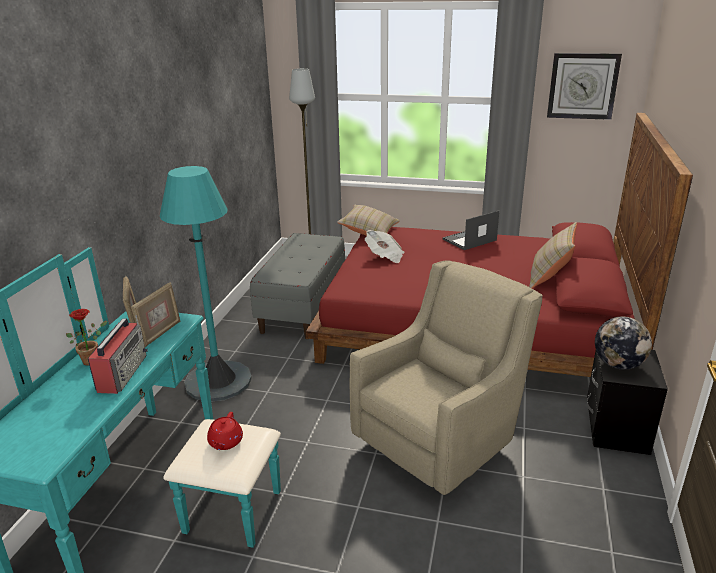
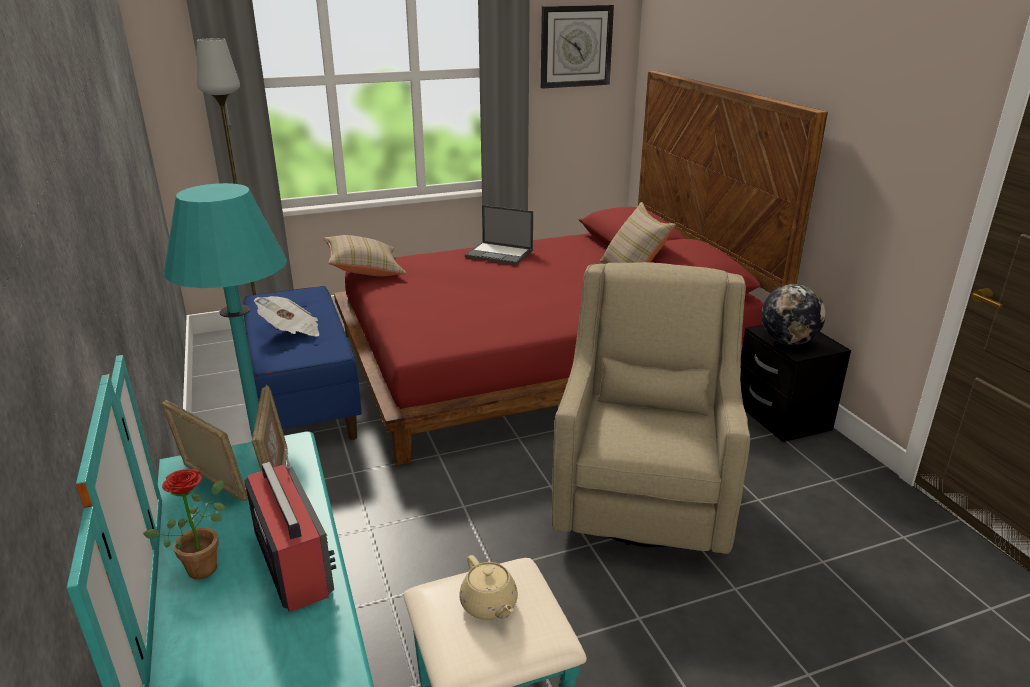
camera: 35 degrees left, 0 degrees up
(225, 442) = (489, 605): red teapot -> beige teapot
(303, 307) = (306, 401): grey bench -> blue bench
(385, 256) = (422, 294): newspaper -> newspaper (291, 331)
(469, 240) = (500, 254): laptop -> laptop turned 90 degrees counterclockwise

